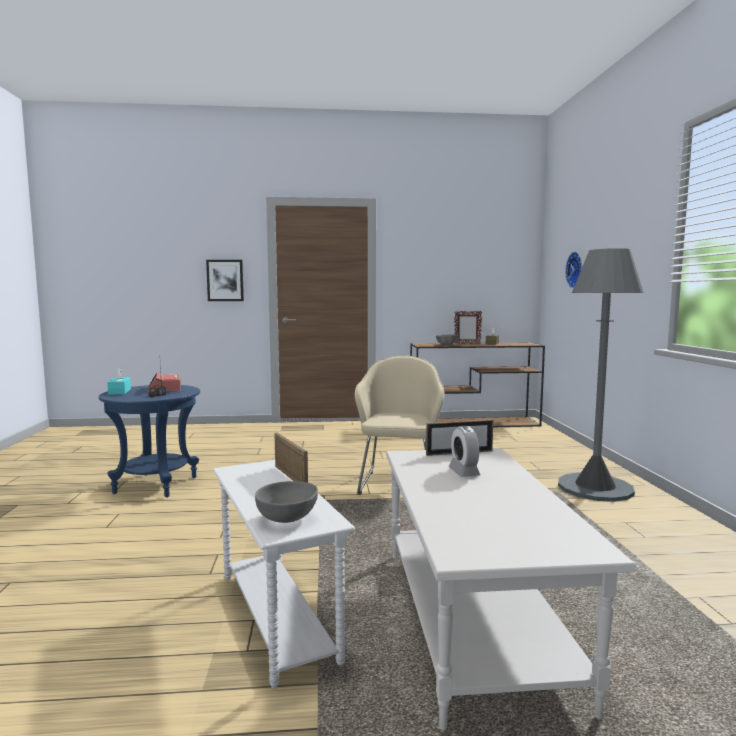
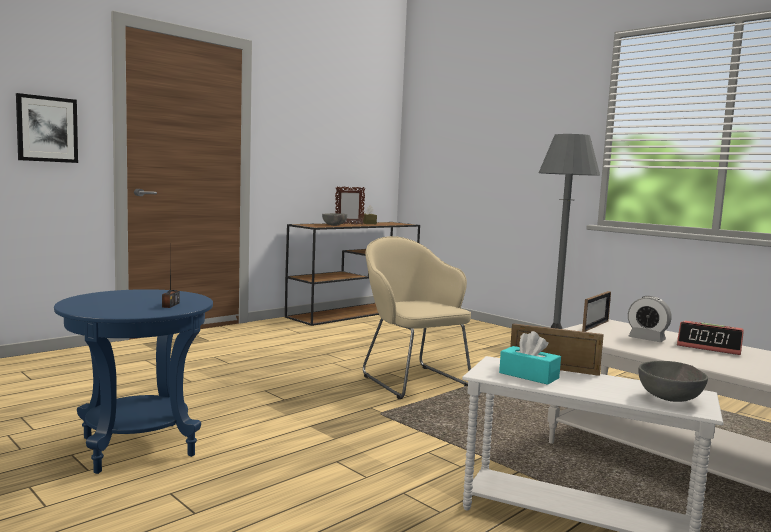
camera: 40 degrees left, 0 degrees up
(119, 392) = (84, 306): turquoise tissue box -> turquoise tissue box (529, 375)
(165, 389) = (143, 296): alarm clock -> alarm clock (709, 346)
(576, 269) = (462, 148): wall clock -> none

